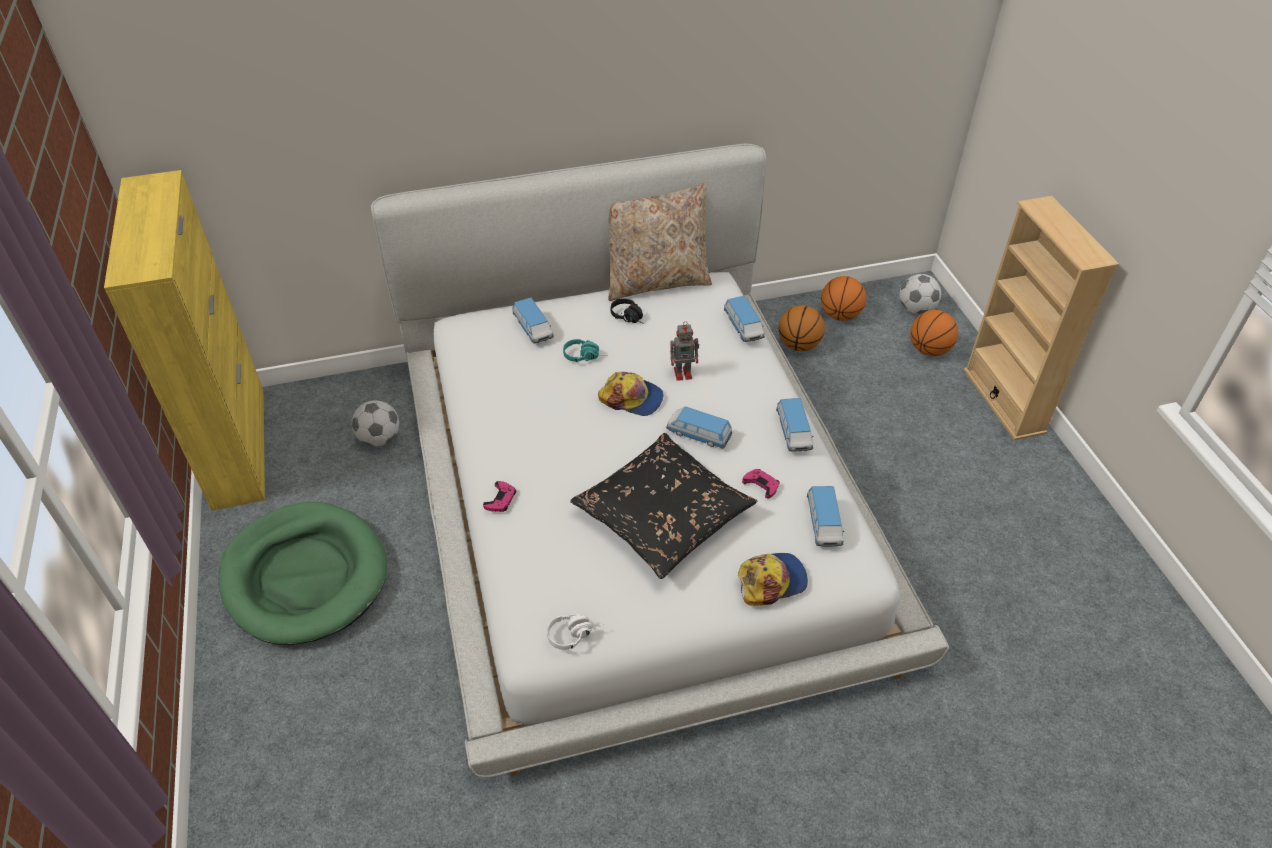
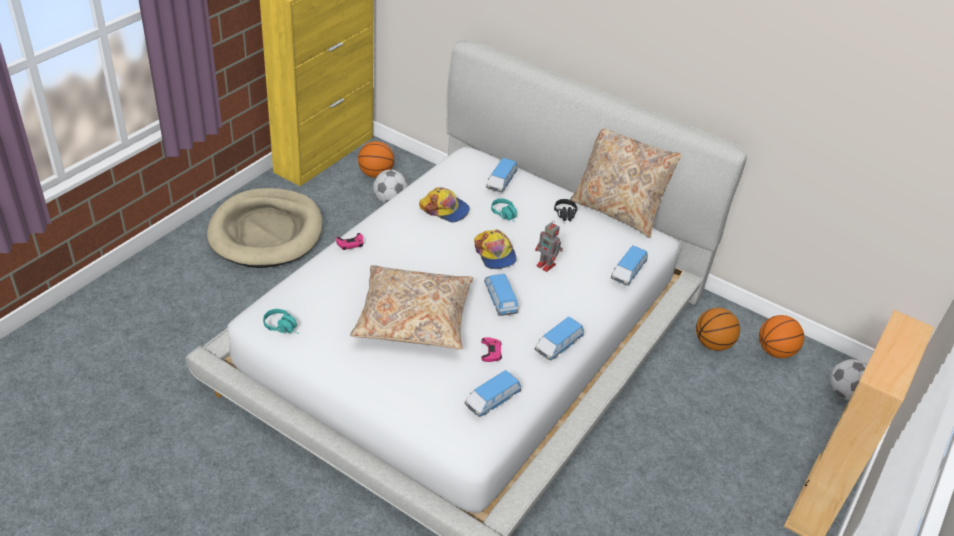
camera: 45 degrees right, 5 degrees down
(305, 576) = (266, 232): green dog bed -> beige dog bed
(575, 633) = (284, 327): white headphones -> turquoise headphones
(662, 514) = (413, 317): black pillow -> beige pillow
(771, 581) = (413, 397): cap -> cap (445, 209)
(929, 350) = (811, 423): basketball -> basketball (376, 174)

